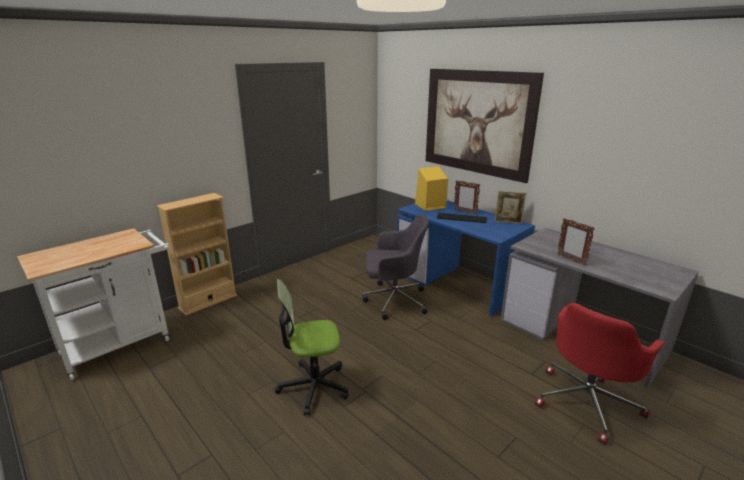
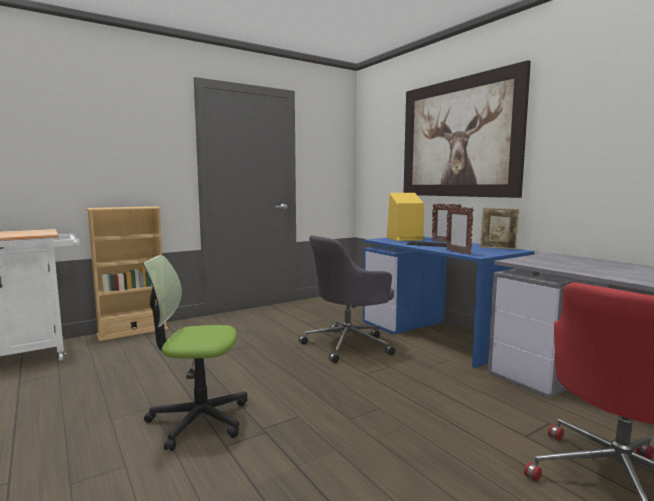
camera: 10 degrees right, 15 degrees down
(393, 300) = (349, 344): grey office chair -> grey office chair turned 135 degrees clockwise
(571, 260) = (580, 270): picture frame -> picture frame (458, 252)

